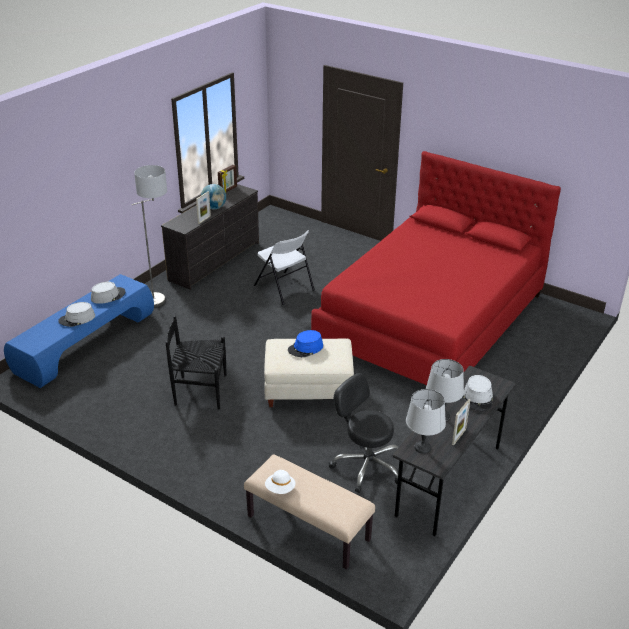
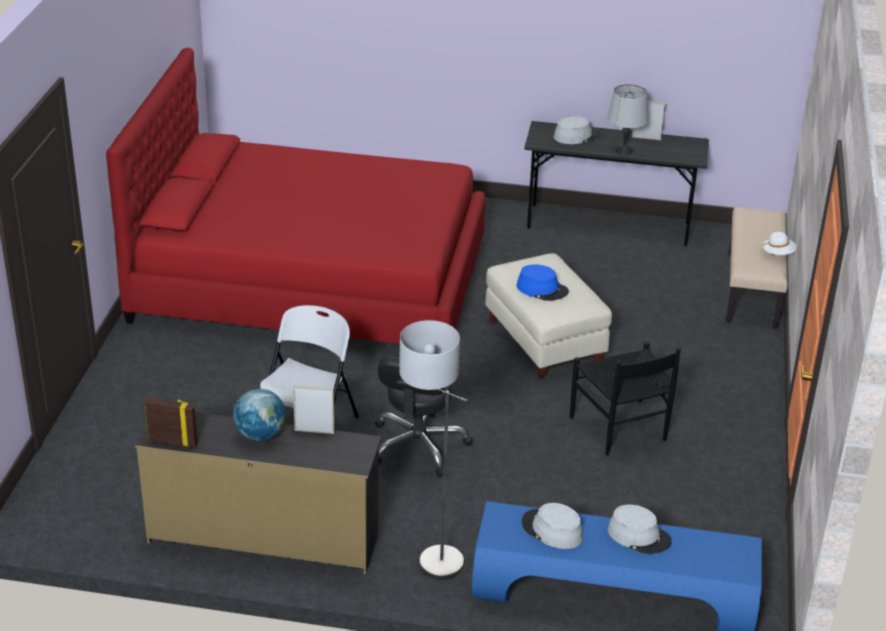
camera: 115 degrees left, 0 degrees up
(365, 464) = (632, 276): black office chair -> black office chair (417, 449)
(422, 448) = (681, 153): grey table lamp -> none

